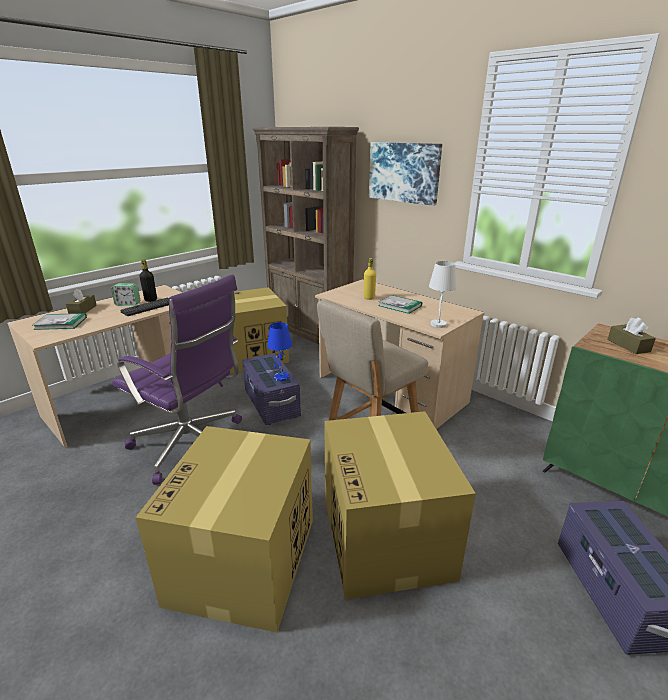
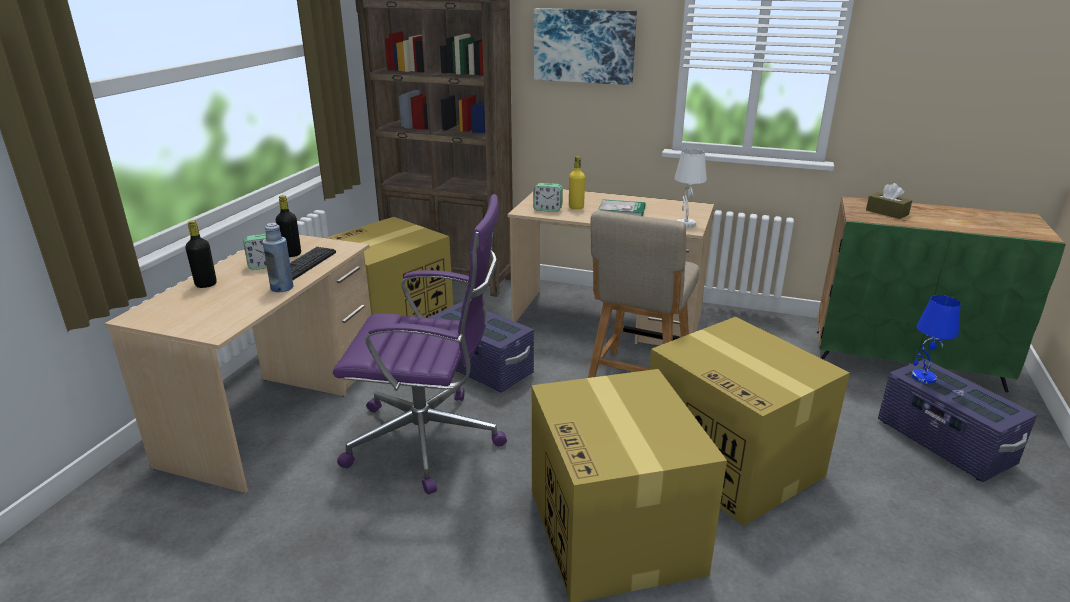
camera: 25 degrees left, 0 degrees up
(61, 323) = (202, 307): book -> none
(83, 310) = (206, 284): brown tissue box -> black bottle
(115, 320) = (282, 288): none -> blue bottle
(281, 377) = (503, 326): blue table lamp -> blue table lamp (923, 377)
(346, 296) = (547, 209): none -> alarm clock

